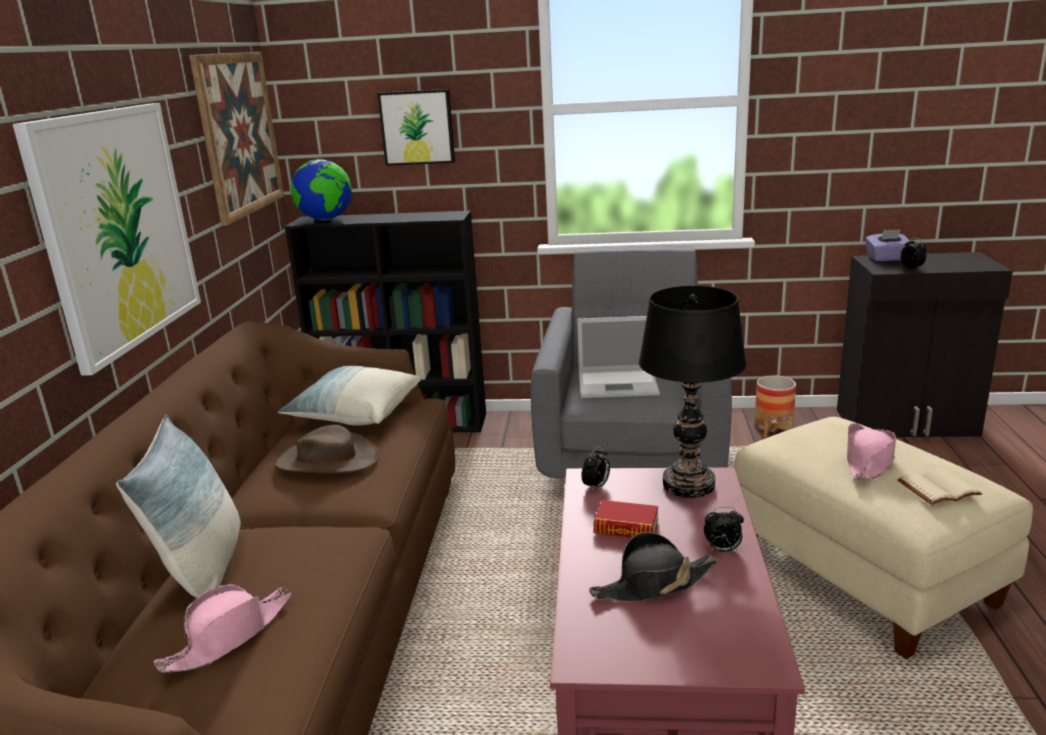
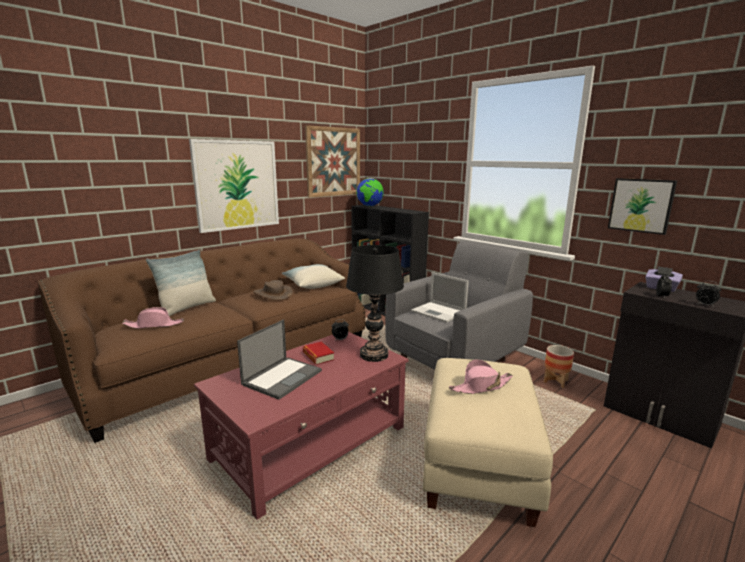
camera: 40 degrees right, 5 degrees down
(417, 127) = (413, 167): picture -> picture (641, 205)
(653, 584) = (282, 377): black hat -> laptop
(722, 550) = (331, 380): alarm clock -> alarm clock (704, 305)
(938, 488) = (489, 414): beige book -> none

